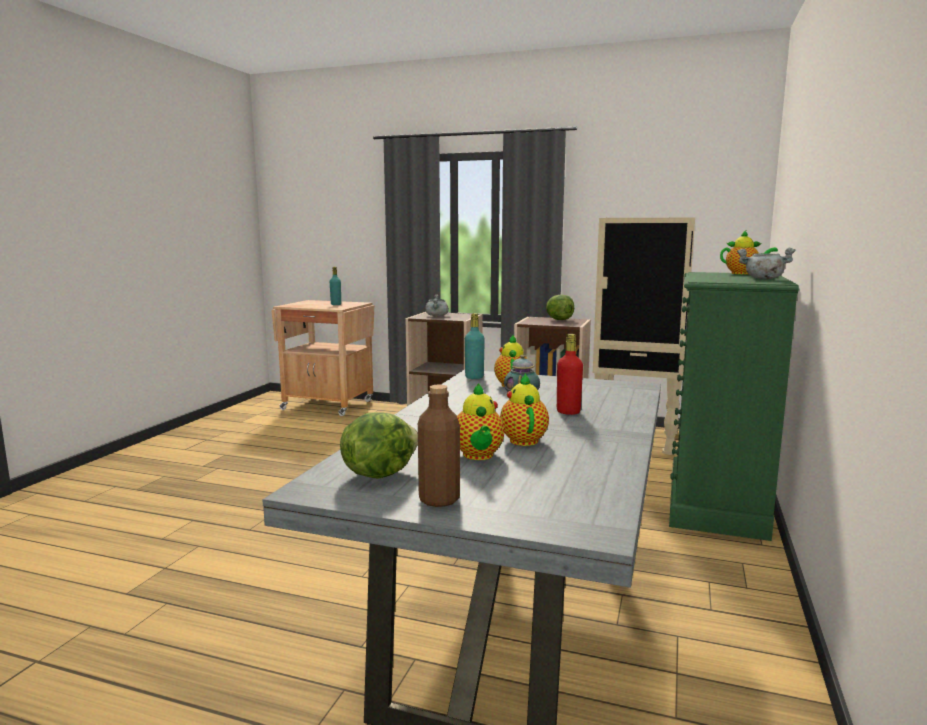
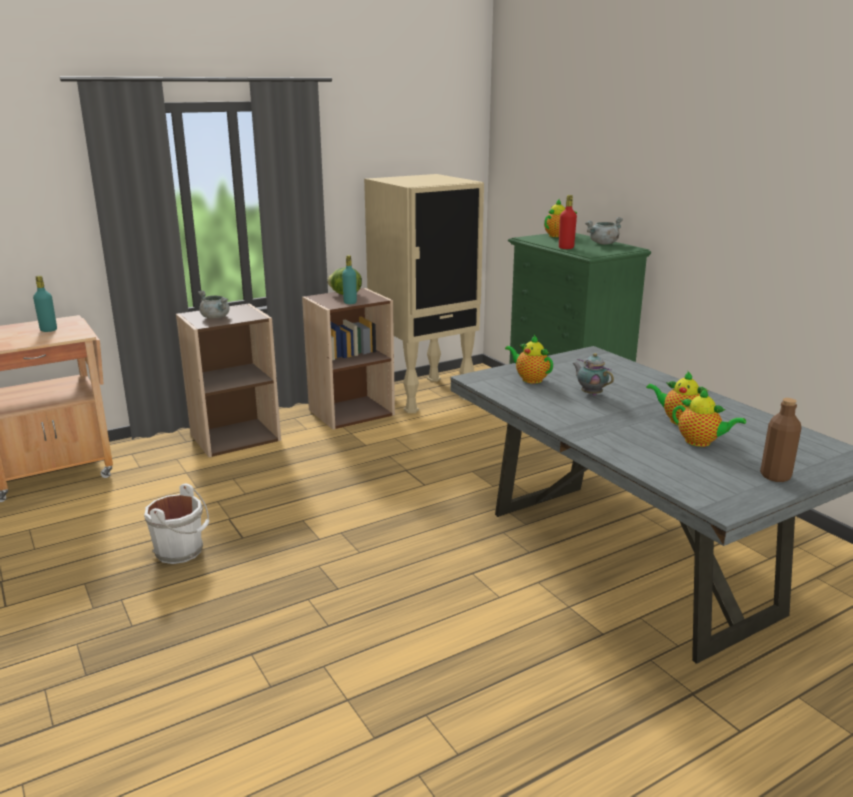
camera: 50 degrees left, 10 degrees up
(286, 460) = (181, 551): none -> white bucket
(379, 473) = (707, 479): lettuce -> none
(474, 377) = (486, 382): turquoise bottle -> turquoise bottle (350, 302)
(568, 412) = (630, 390): red bottle -> red bottle (566, 248)

